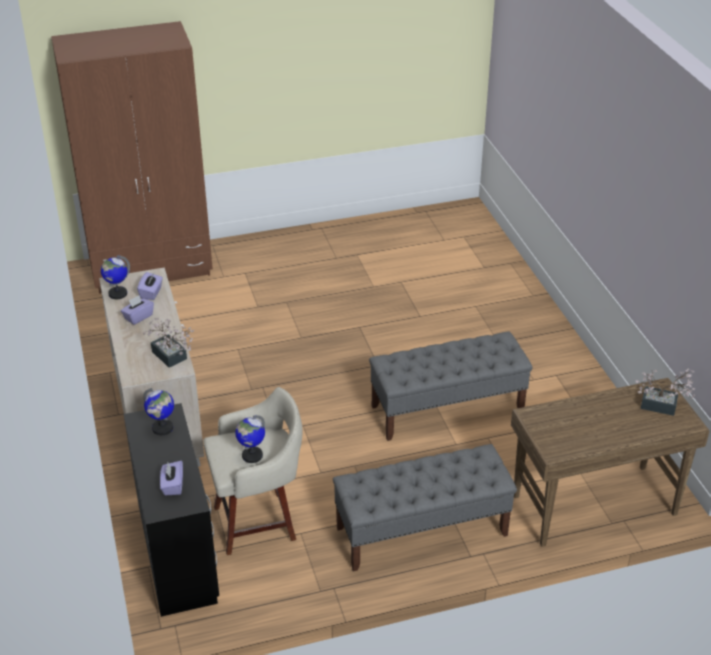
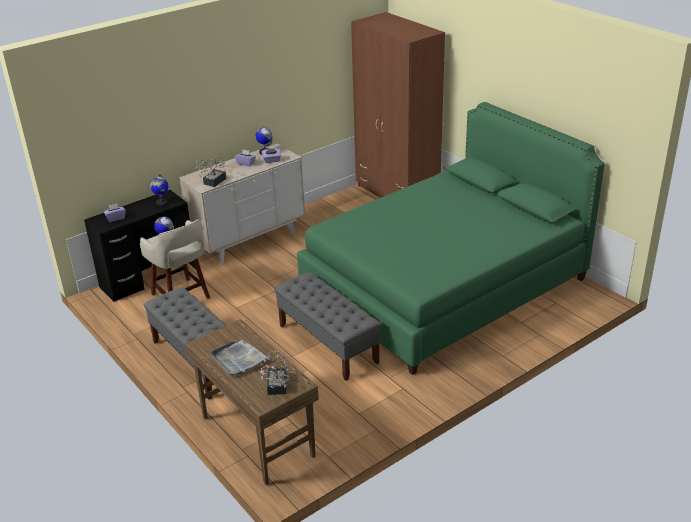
camera: 70 degrees right, 5 degrees down
(385, 294) = (444, 285): none -> green bed
(599, 425) = (238, 359): none -> grey tray

